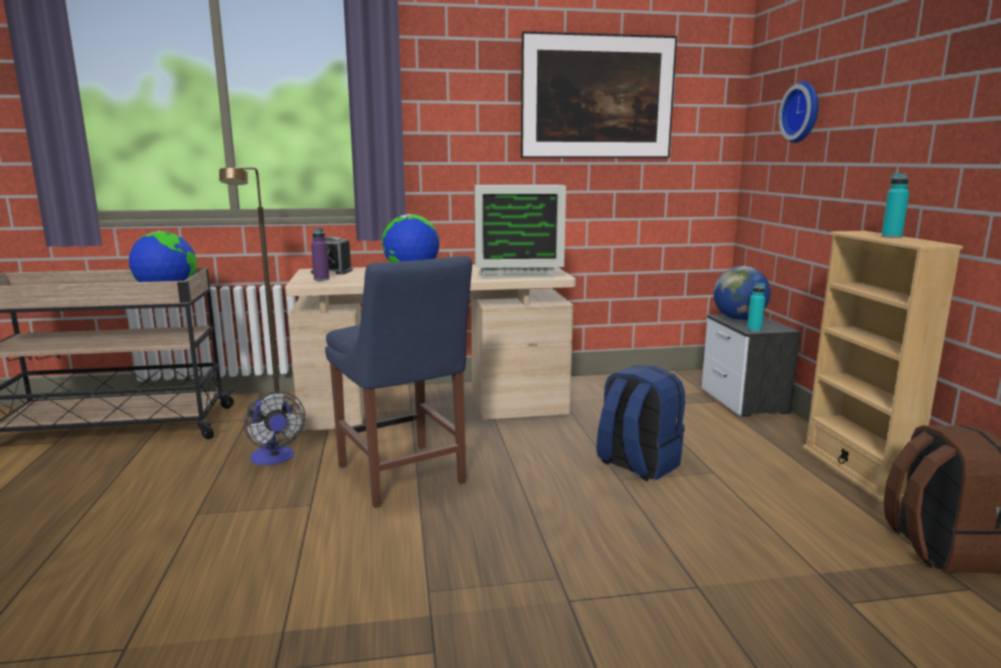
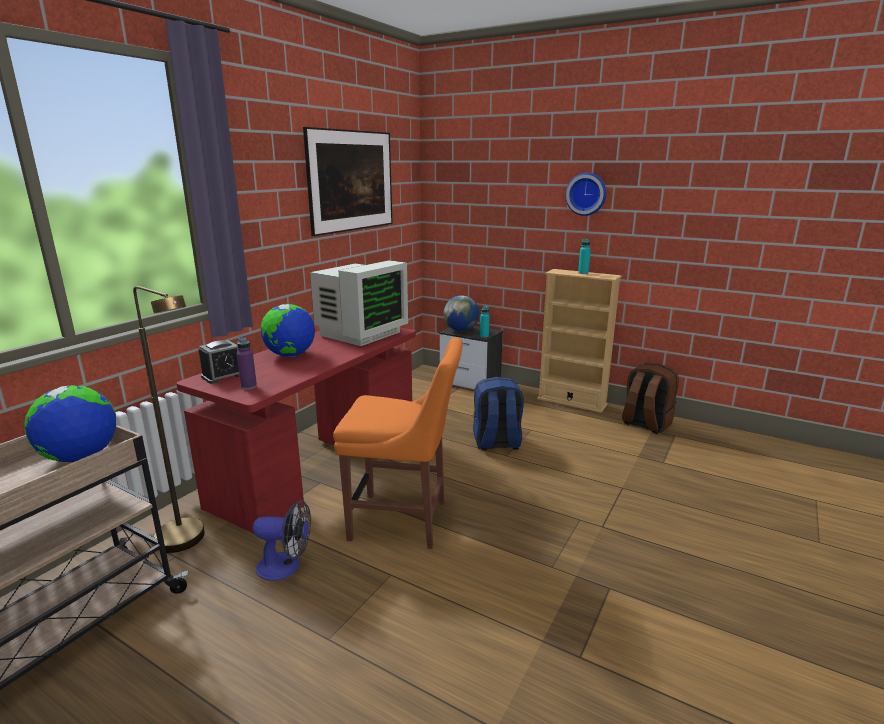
camera: 50 degrees left, 5 degrees up
(403, 477) = (403, 521): blue chair -> orange chair
(435, 410) = (321, 467): beige desk -> red desk
(803, 112) = (483, 193): wall clock -> wall clock (586, 194)

